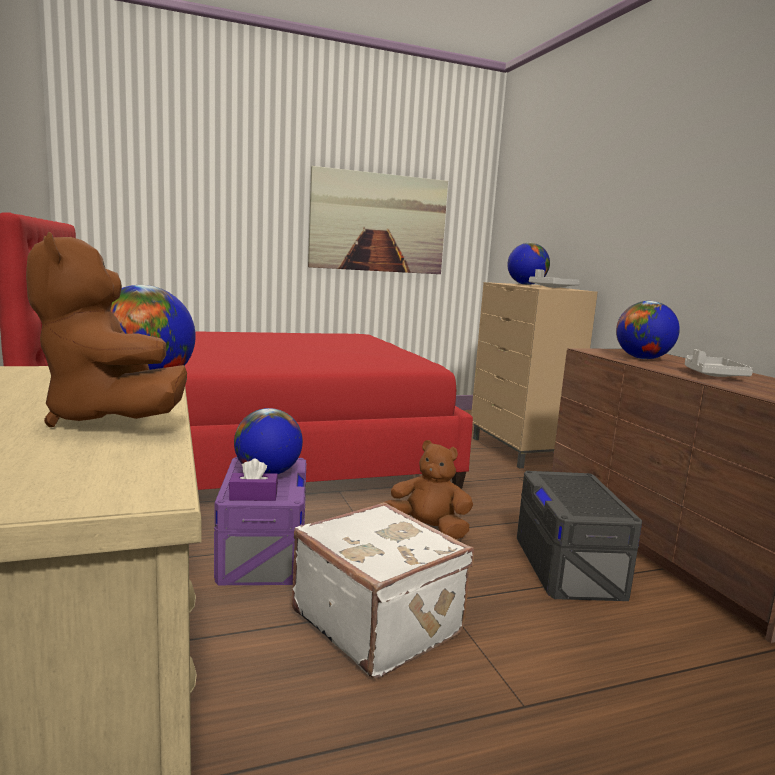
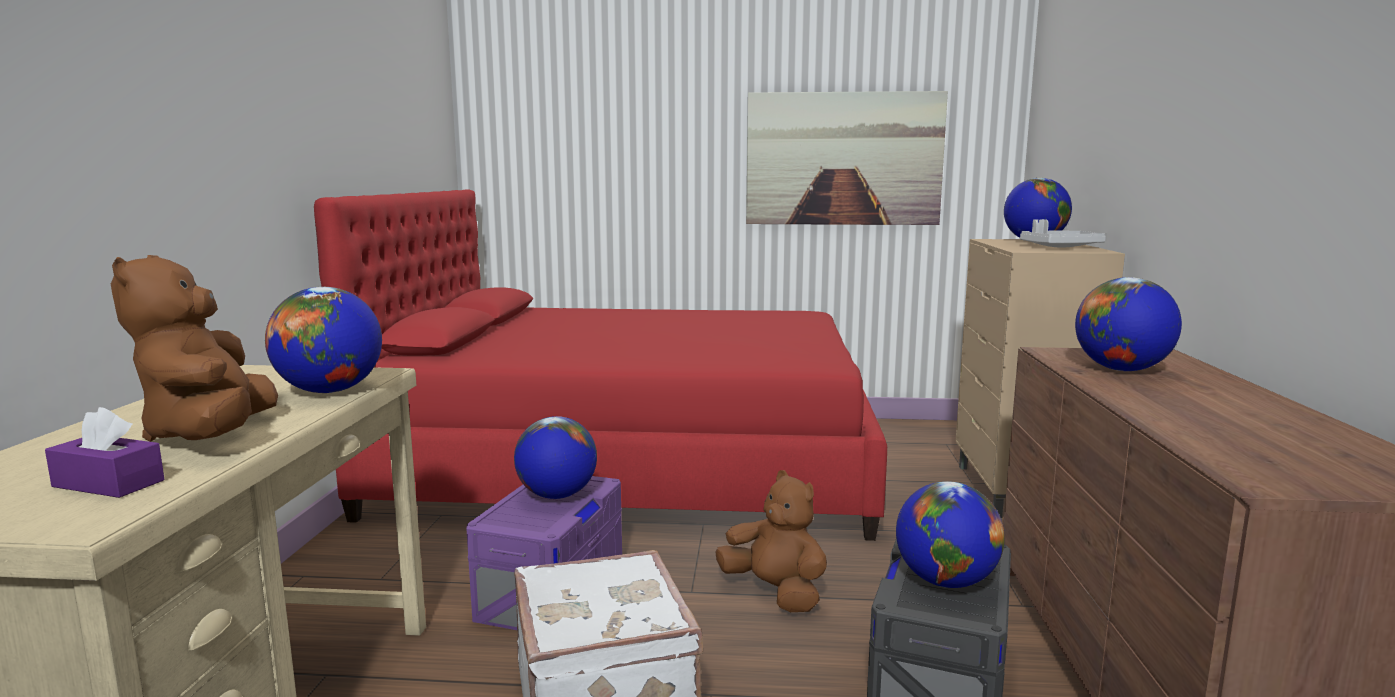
camera: 25 degrees right, 0 degrees up
(253, 496) = (511, 522): purple tissue box -> purple tissue box (108, 483)
(582, 497) = (945, 581): none -> globe
(711, 375) = (1190, 407): grey tray -> none

